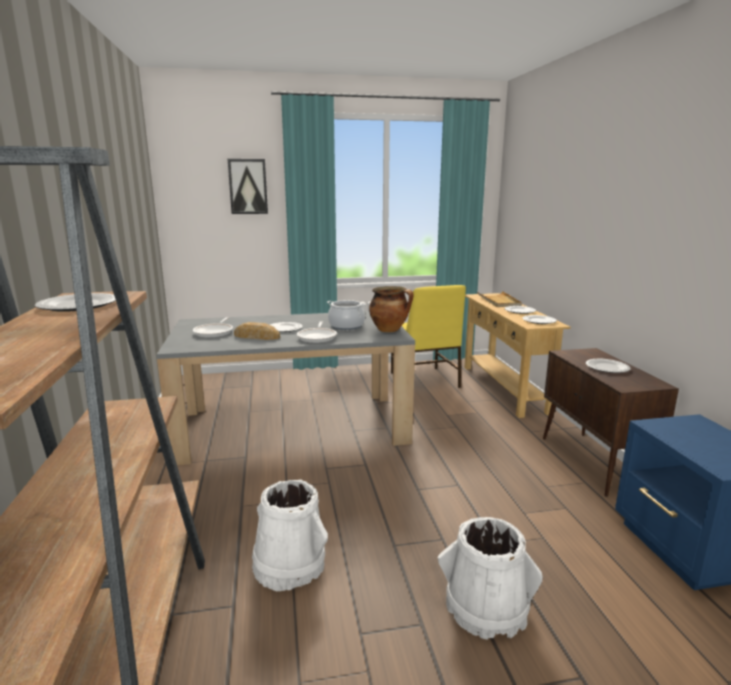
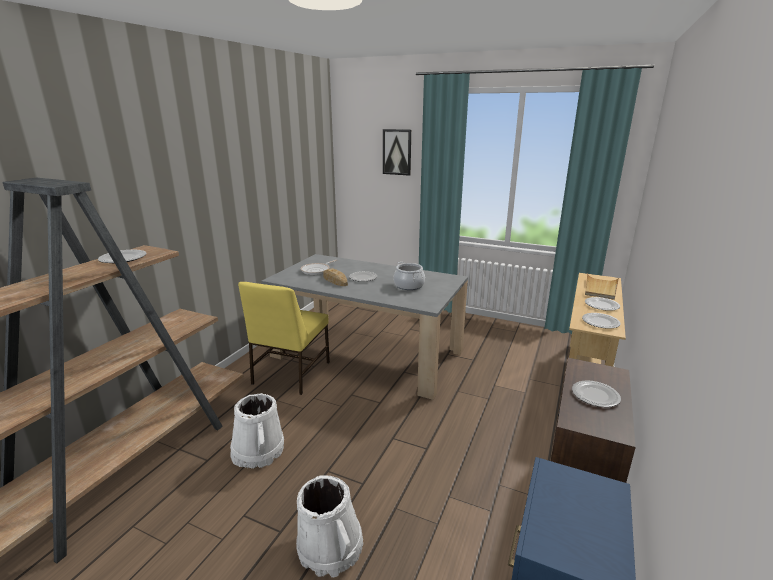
camera: 35 degrees right, 5 degrees up
(317, 337) = (371, 291): frying pan -> none
(390, 330) = (434, 298): cooking pot -> none
(424, 380) = (514, 346): yellow chair -> yellow chair (290, 373)

